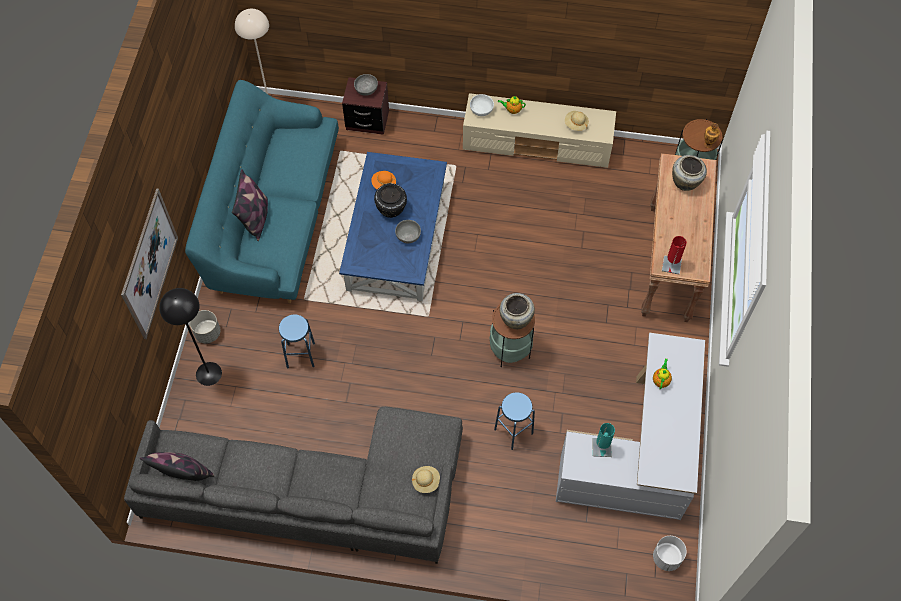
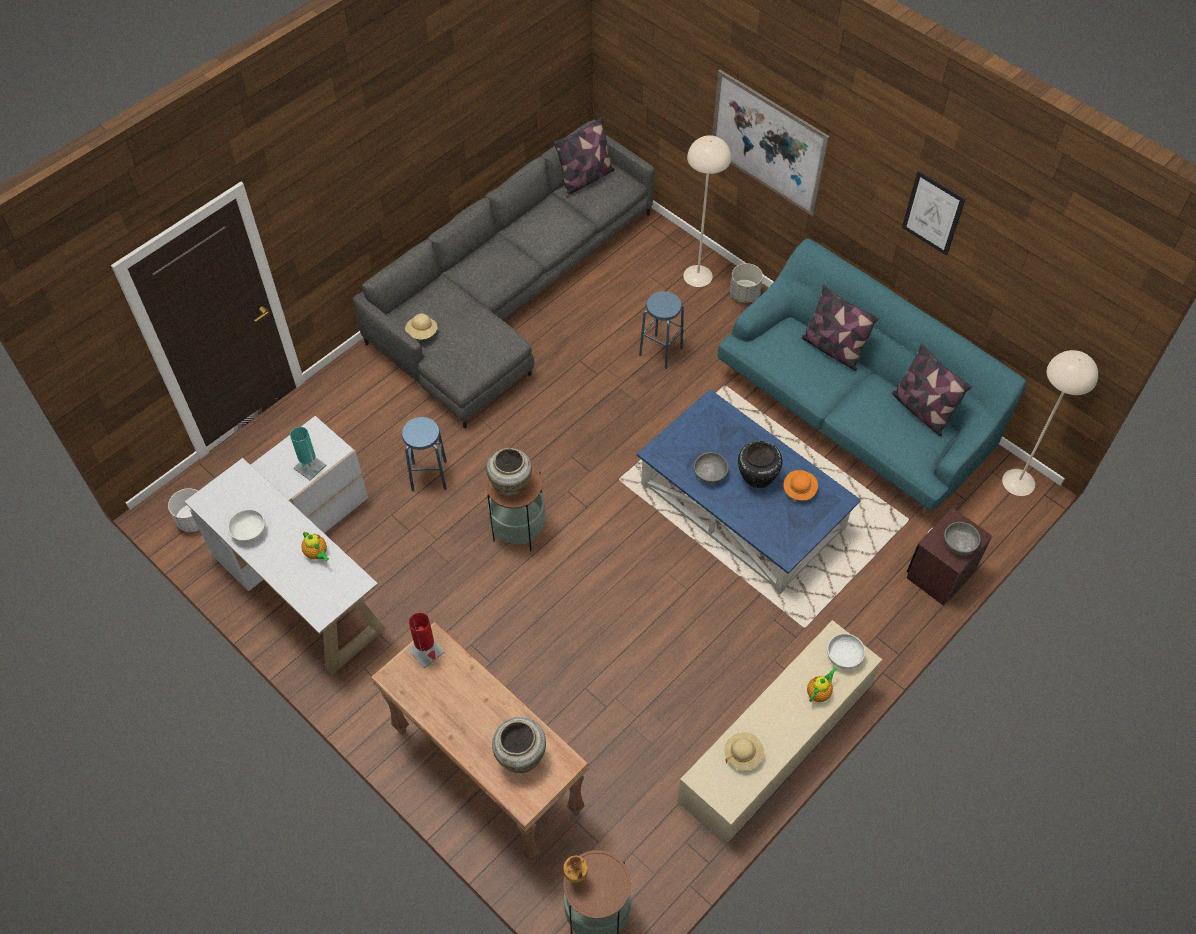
camera: 125 degrees right, 5 degrees down
(187, 109) = (933, 213): none -> picture
(208, 373) = (698, 276): black floor lamp -> beige floor lamp
(274, 149) = (922, 410): none -> pillow
(681, 432) = (249, 531): none -> white bowl

